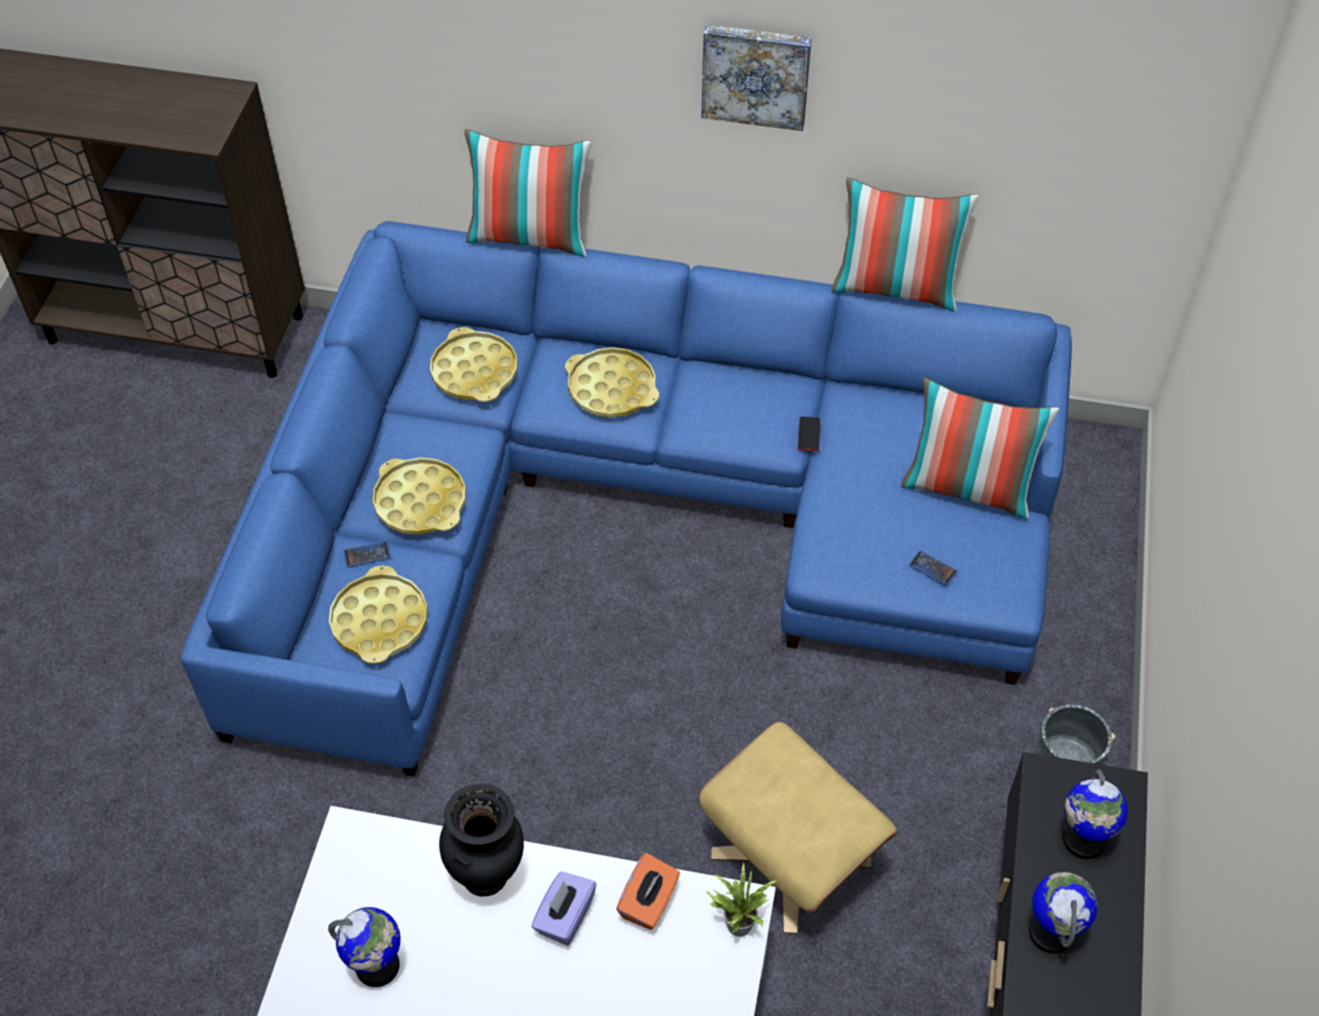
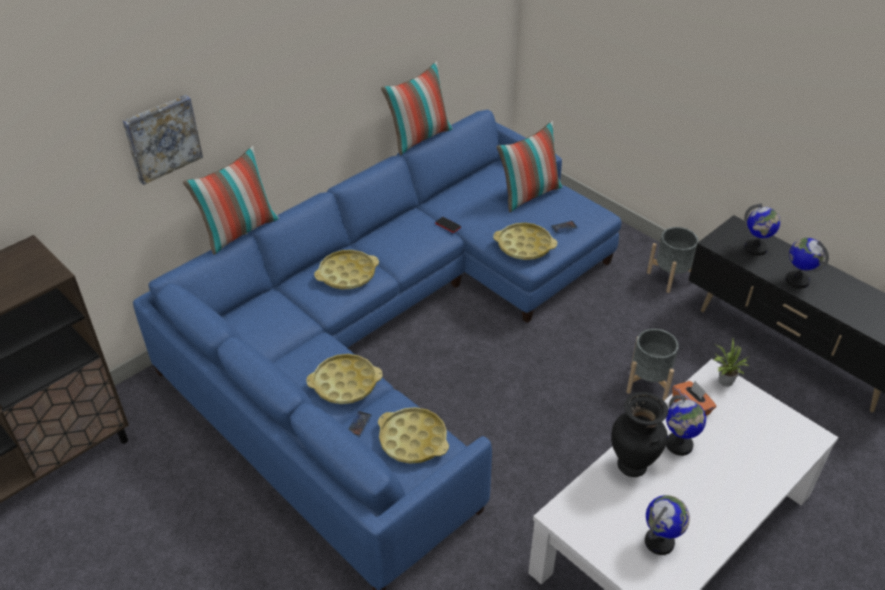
camera: 55 degrees left, 10 degrees down
(474, 372) = (276, 319): yellow tray -> yellow tray (524, 245)
(564, 917) = (679, 445): purple tissue box -> globe
(756, 74) = (325, 49): picture -> picture (162, 138)
(792, 857) = (648, 382): beige ottoman -> grey planter

